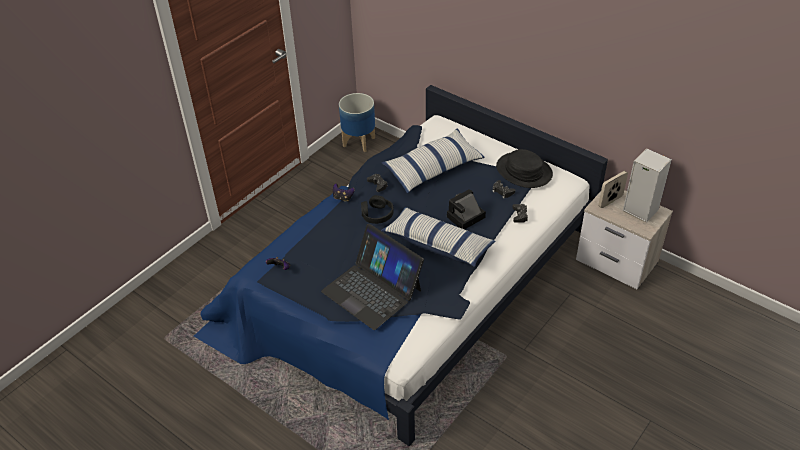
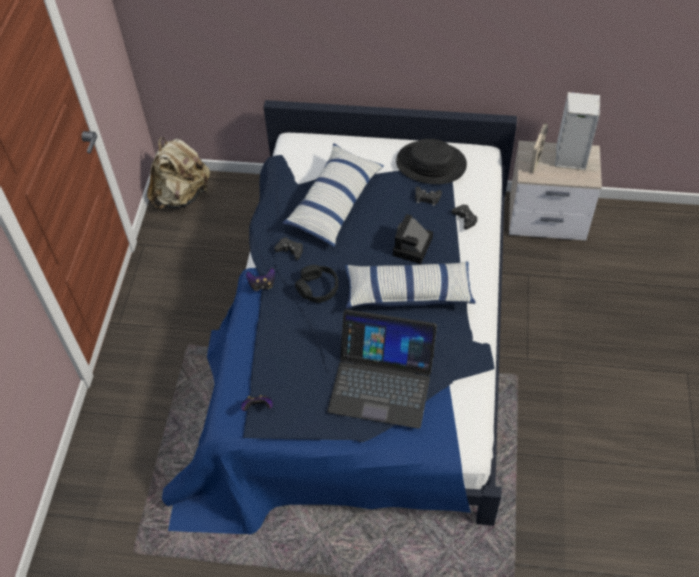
camera: 30 degrees left, 10 degrees up
(359, 141) = (182, 195): planter -> beige backpack

